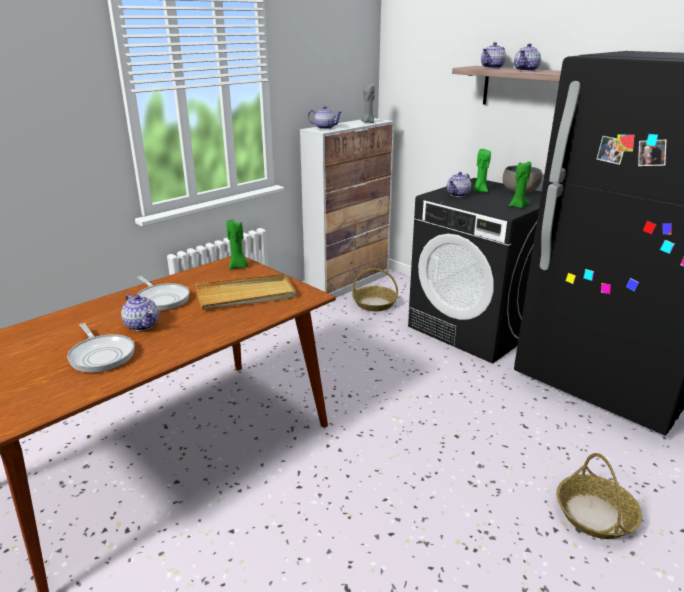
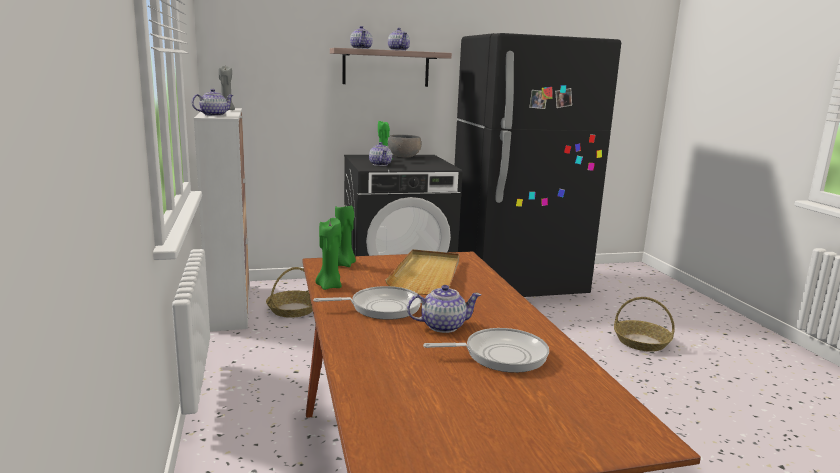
camera: 60 degrees left, 10 degrees down
(517, 206) = (436, 163): green candle -> green candle (329, 286)

